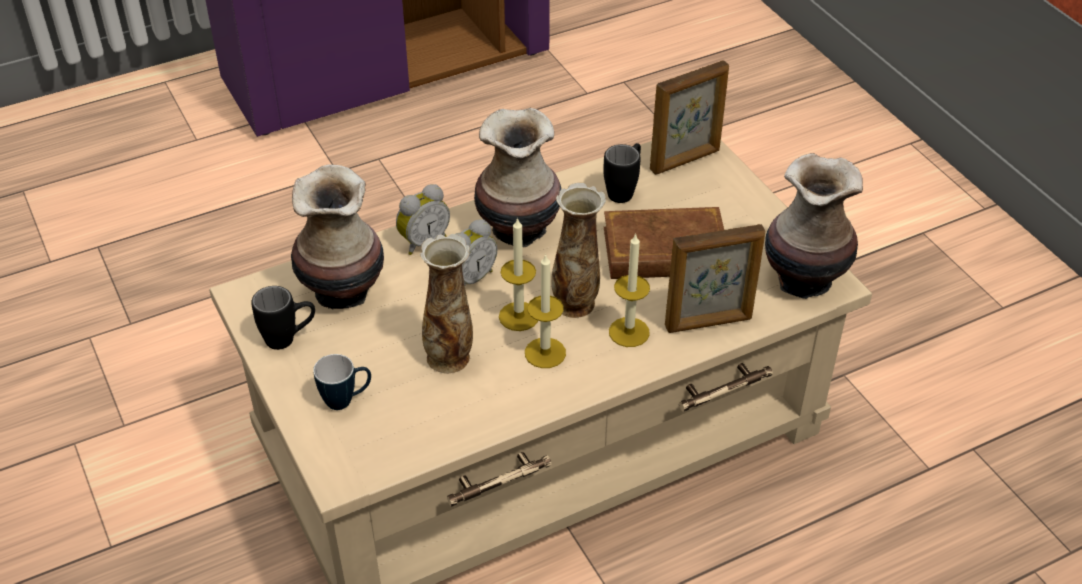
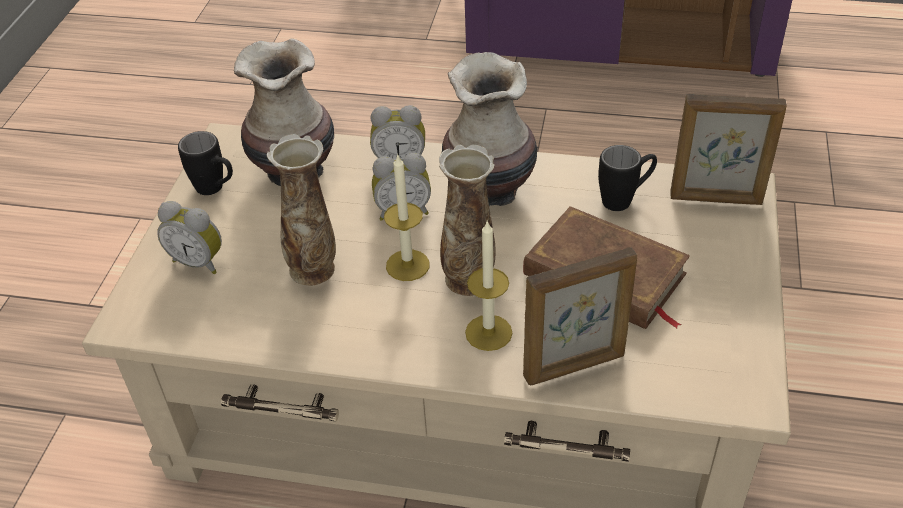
camera: 40 degrees right, 0 degrees up
(346, 400) = (199, 261): mug -> alarm clock
(545, 353) = (394, 310): candle -> none
(709, 323) = (575, 366): picture frame -> picture frame turned 45 degrees counterclockwise
(802, 279) = (721, 376): vase -> none

